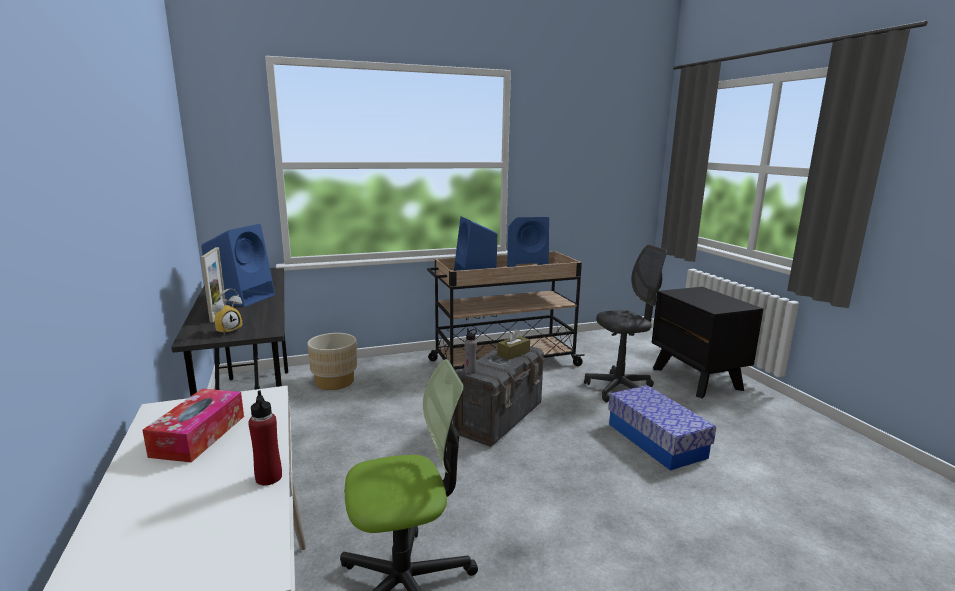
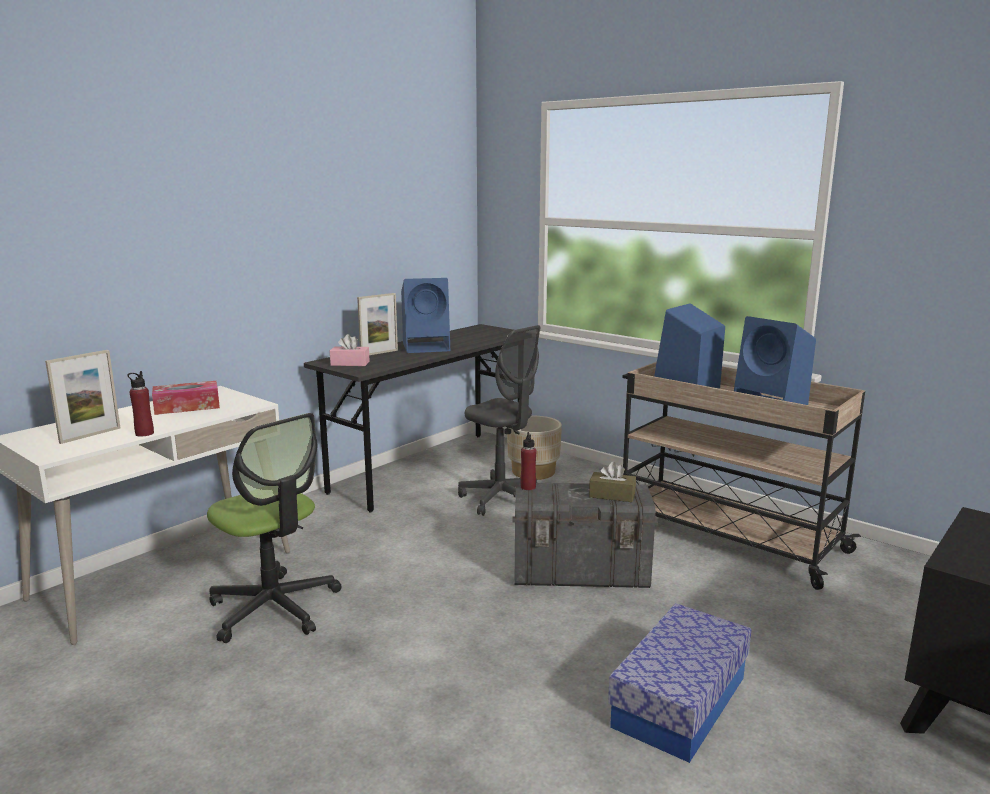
camera: 60 degrees right, 0 degrees up
(204, 525) = (90, 435): none -> picture frame
(228, 330) = (350, 363): alarm clock -> pink tissue box
(470, 371) = (528, 487): grey bottle -> red bottle
(620, 389) = (796, 641): grey office chair -> grey office chair (501, 499)

